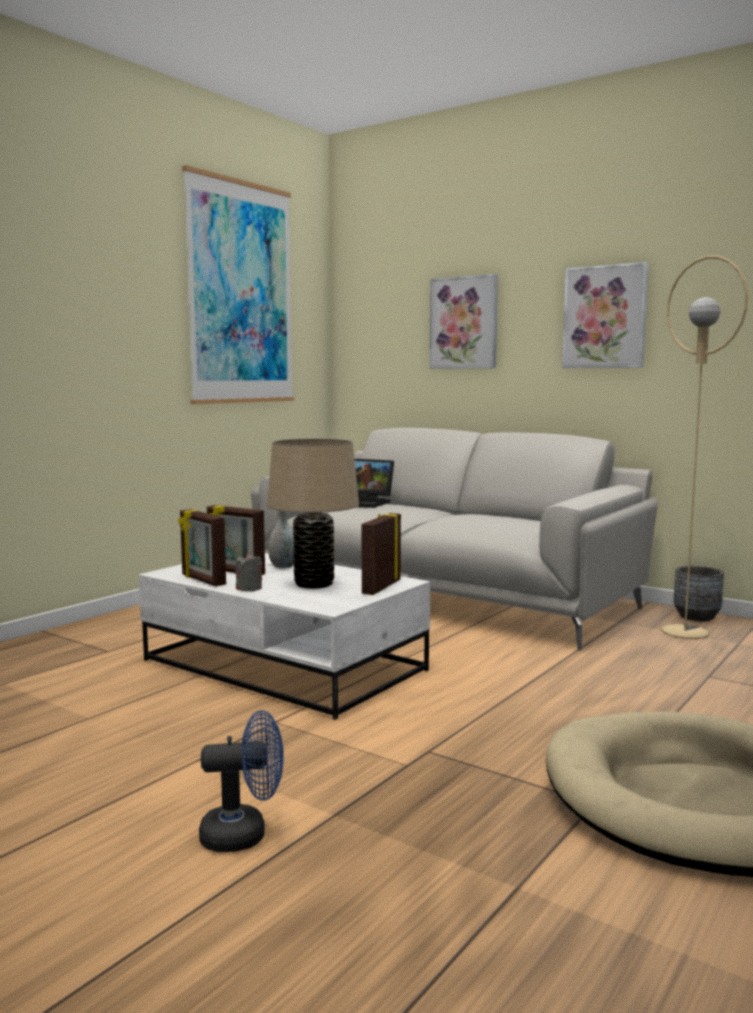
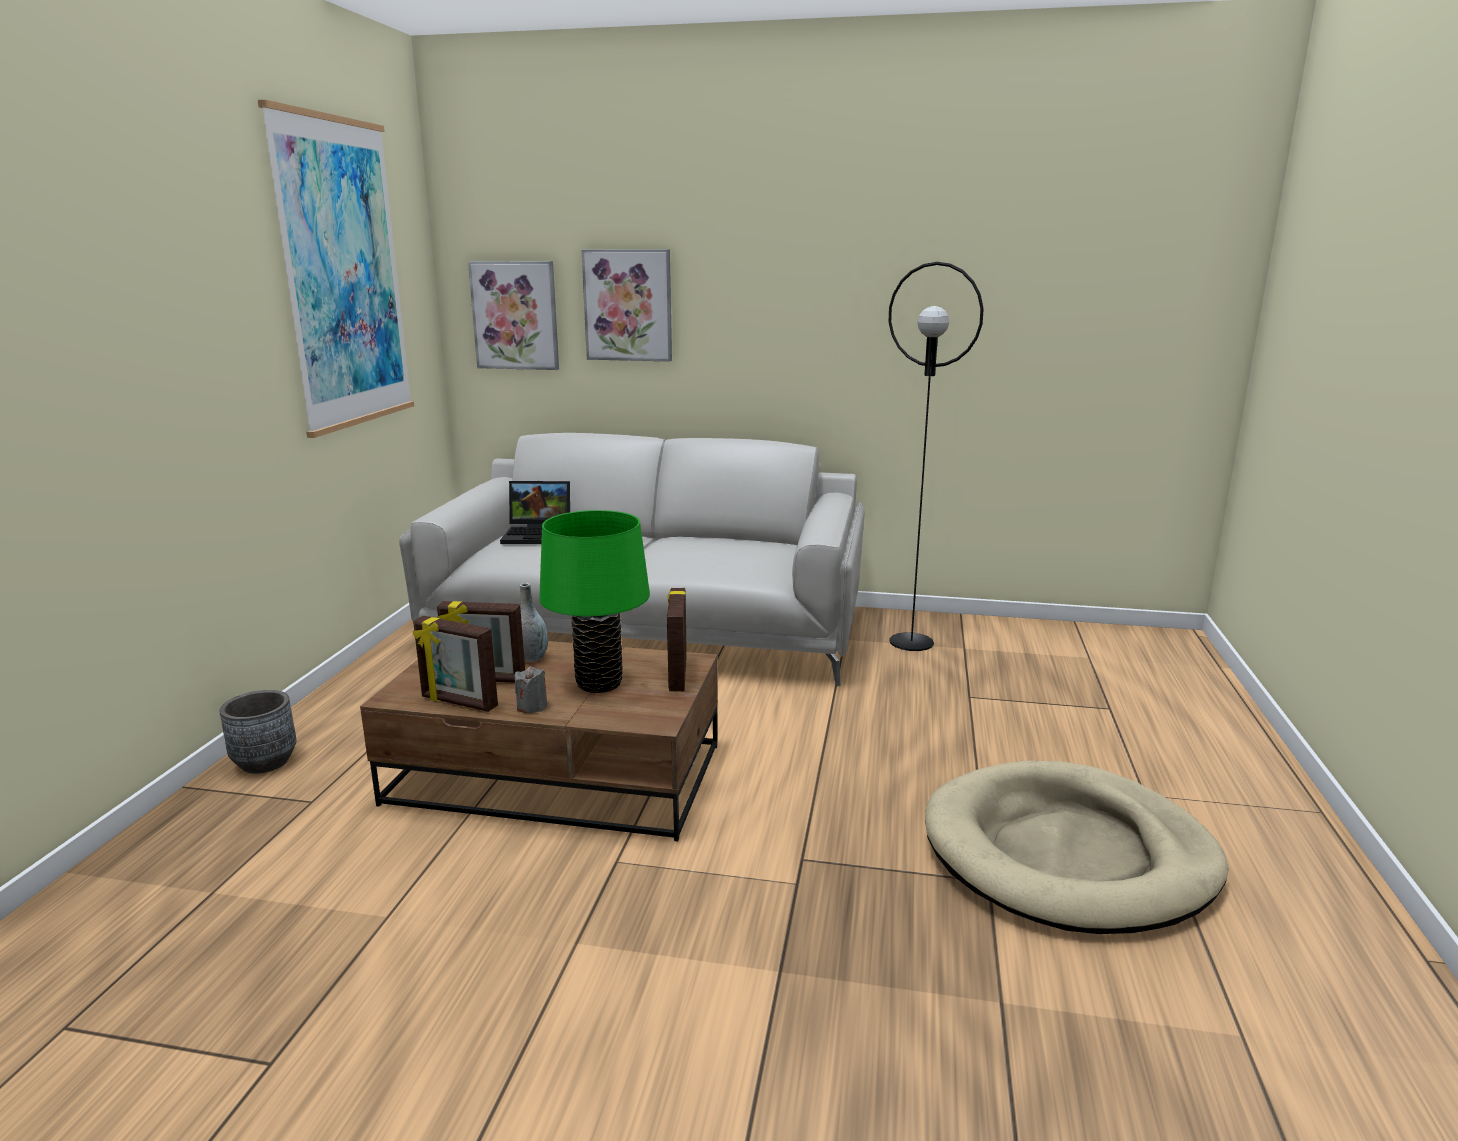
camera: 25 degrees left, 10 degrees up
(244, 834) = (714, 1028): blue fan -> none
(285, 665) = (558, 774): white coffee table -> brown coffee table
(314, 584) = (599, 684): beige table lamp -> green table lamp
(605, 317) = (801, 307): picture -> picture (515, 315)
(685, 632) = (911, 642): beige floor lamp -> black floor lamp
(696, 616) = (907, 619): grey planter -> grey planter (265, 762)

